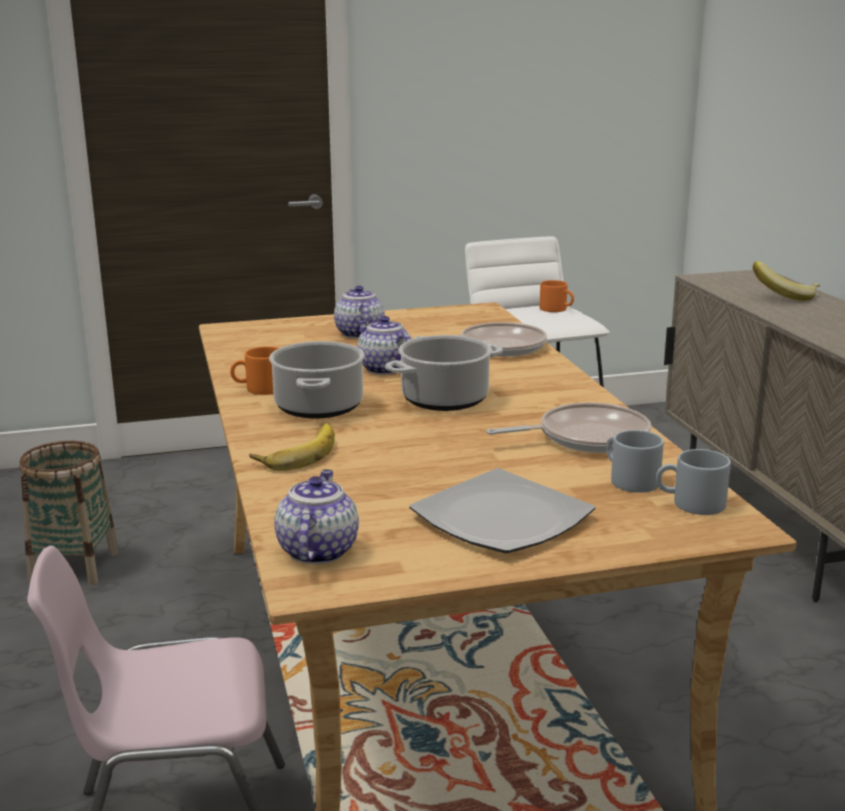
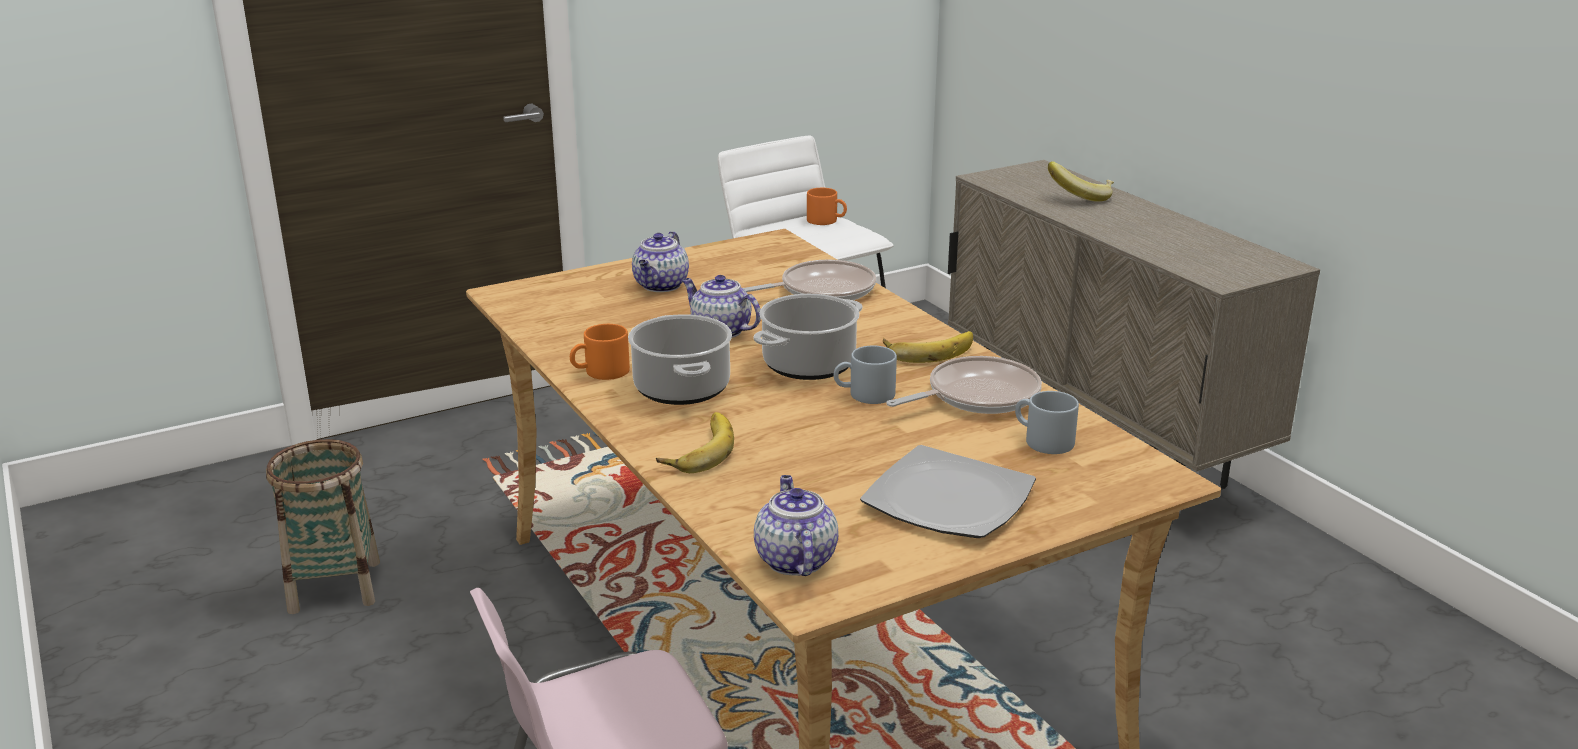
camera: 15 degrees left, 5 degrees up
(359, 333) = (661, 286): teapot -> teapot turned 135 degrees counterclockwise
(564, 398) = (928, 350): none -> banana
(690, 503) = (1111, 460): grey mug -> grey mug (864, 395)

